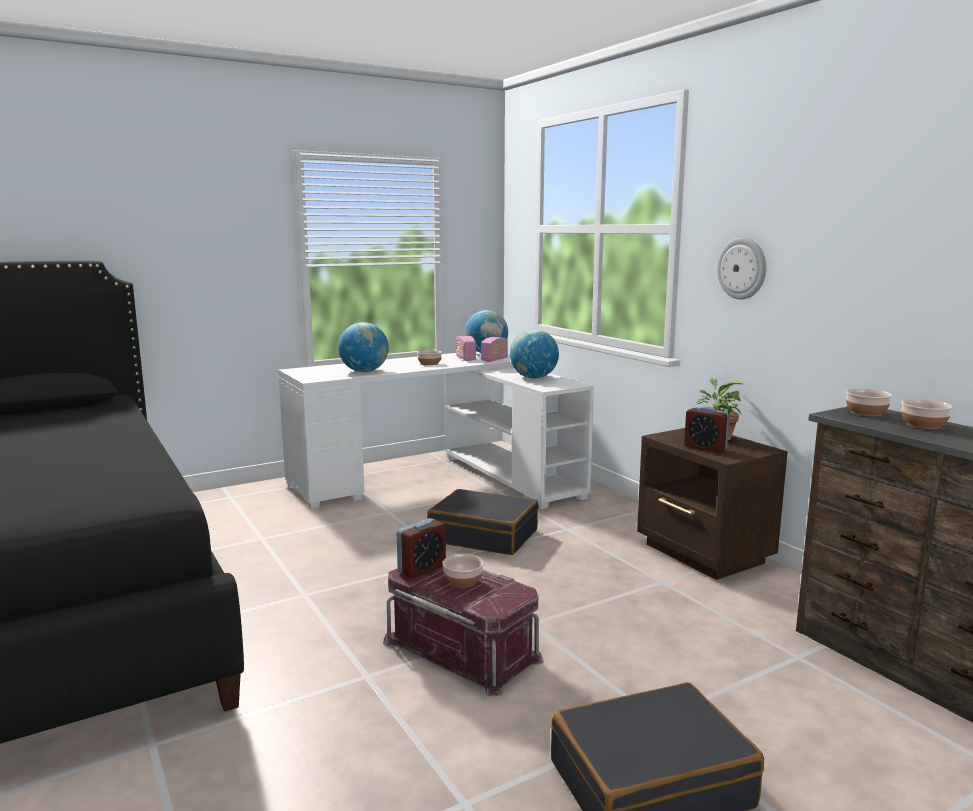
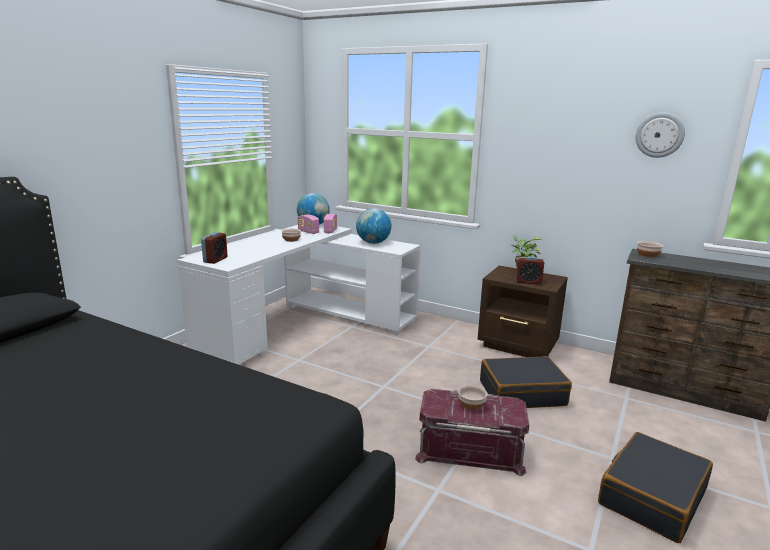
camera: 30 degrees left, 5 degrees up
(364, 371) = (255, 253): globe -> none
(422, 569) = (438, 403): alarm clock -> alarm clock (215, 260)
(484, 536) = (385, 363): black suitcase -> black suitcase (522, 393)
(742, 268) = (533, 166): wall clock -> wall clock (659, 135)
(923, 425) = (684, 260): bowl -> none

